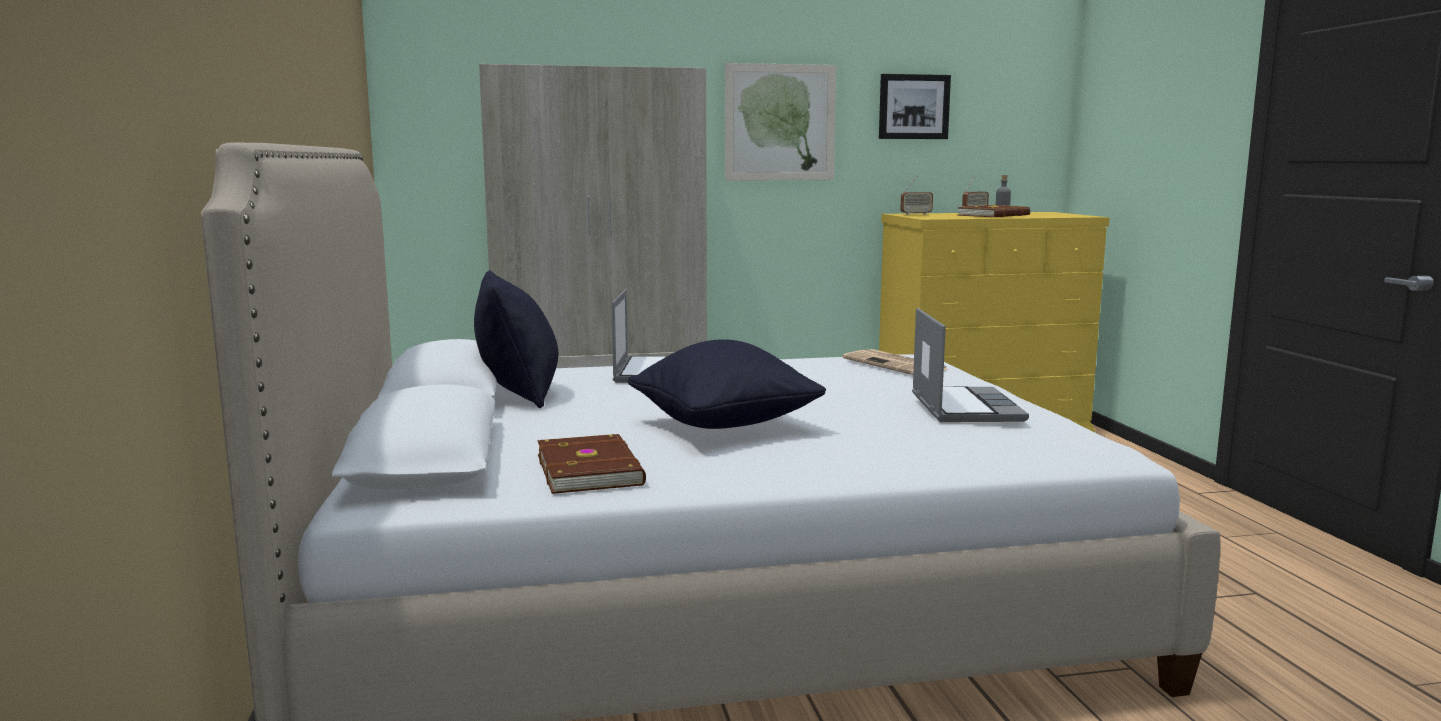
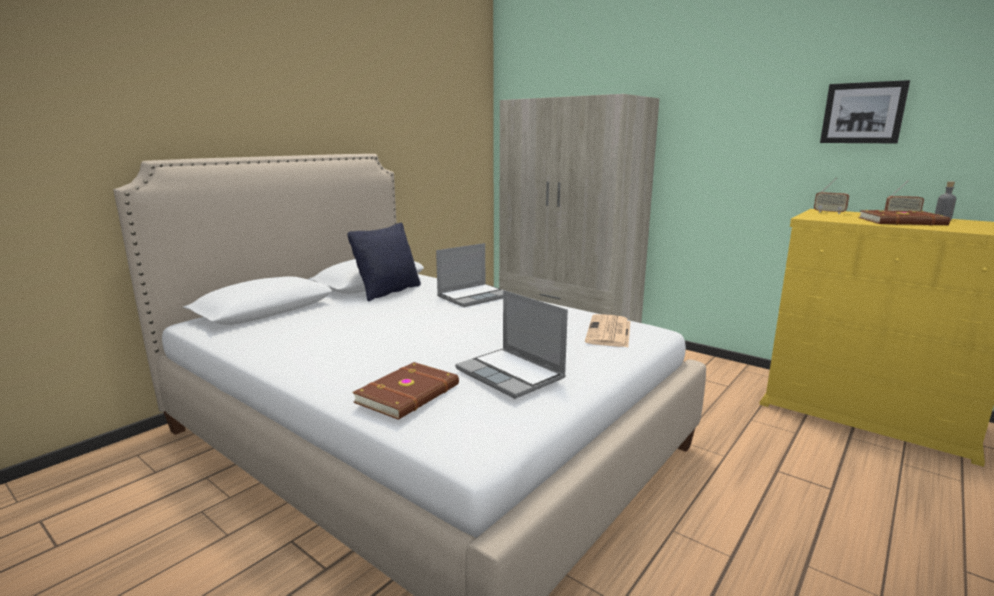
camera: 50 degrees right, 5 degrees up
(591, 469) = (273, 337): brown book -> brown book (409, 394)
(724, 426) = (381, 336): black pillow -> none
(780, 122) = (729, 129): picture -> none
(963, 407) = (512, 374): laptop -> laptop turned 90 degrees clockwise

